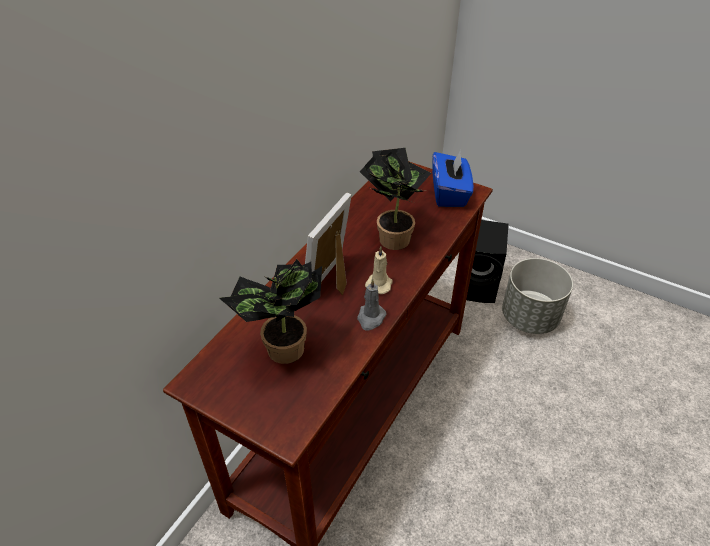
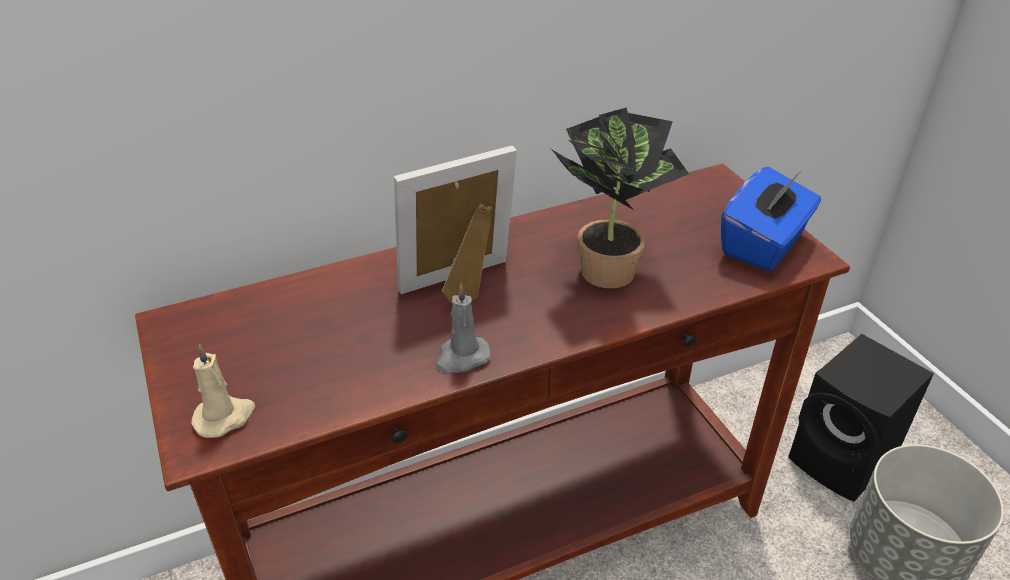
camera: 35 degrees right, 5 degrees down
(282, 353) = (303, 343): potted plant -> none
(379, 283) = (523, 318): beige candle -> beige candle (225, 417)

